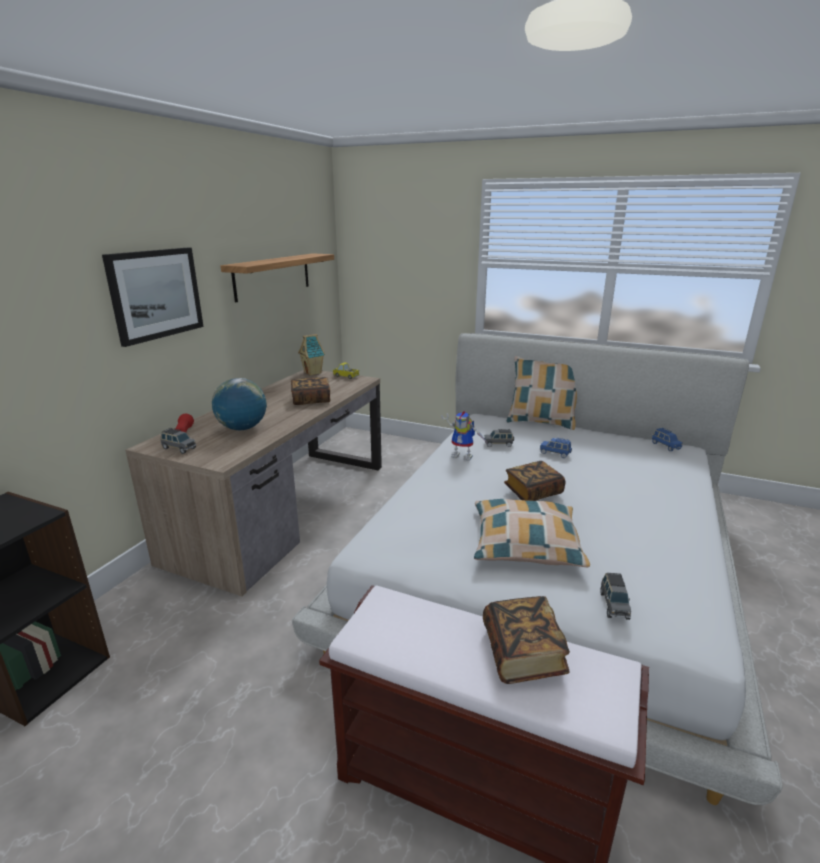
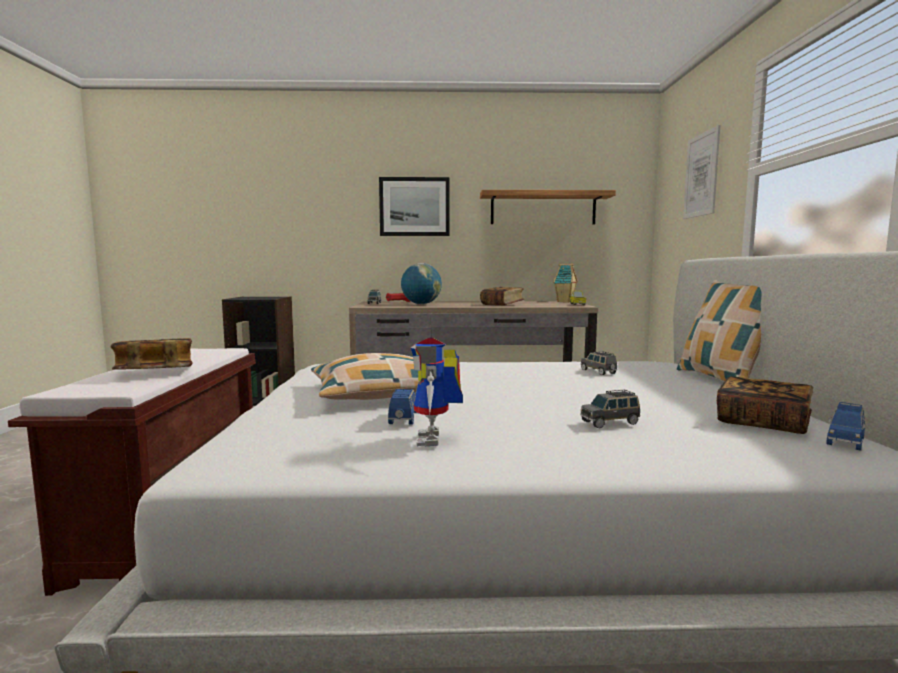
camera: 65 degrees right, 15 degrees down
(414, 249) = (701, 175): none -> picture
(464, 456) = (540, 366): toy robot -> toy robot (436, 440)
(533, 492) = (488, 385): book -> book (762, 422)
(555, 453) = (628, 390): blue toy car -> blue toy car (404, 418)
(614, 605) = (273, 423): grey toy car -> grey toy car (610, 422)

